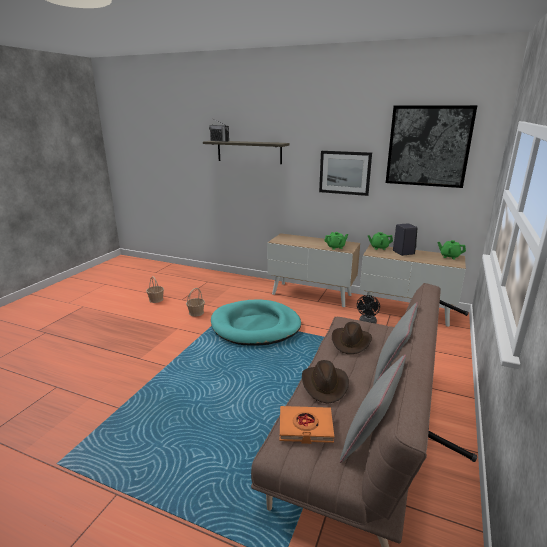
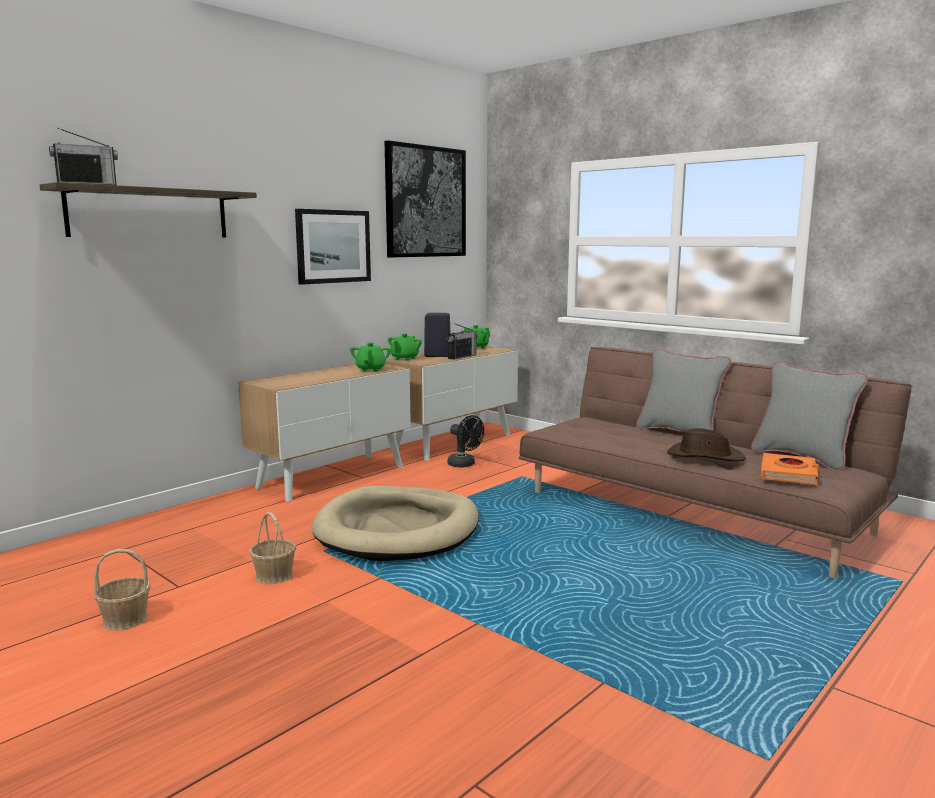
camera: 70 degrees left, 10 degrees down
(256, 326) = (398, 530): turquoise dog bed -> beige dog bed
(351, 342) = (608, 434): brown hat -> none
(408, 258) = (462, 357): none -> radio

